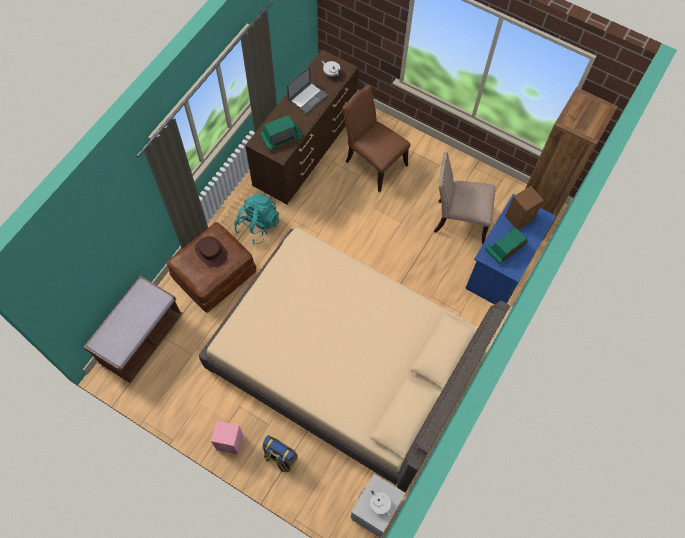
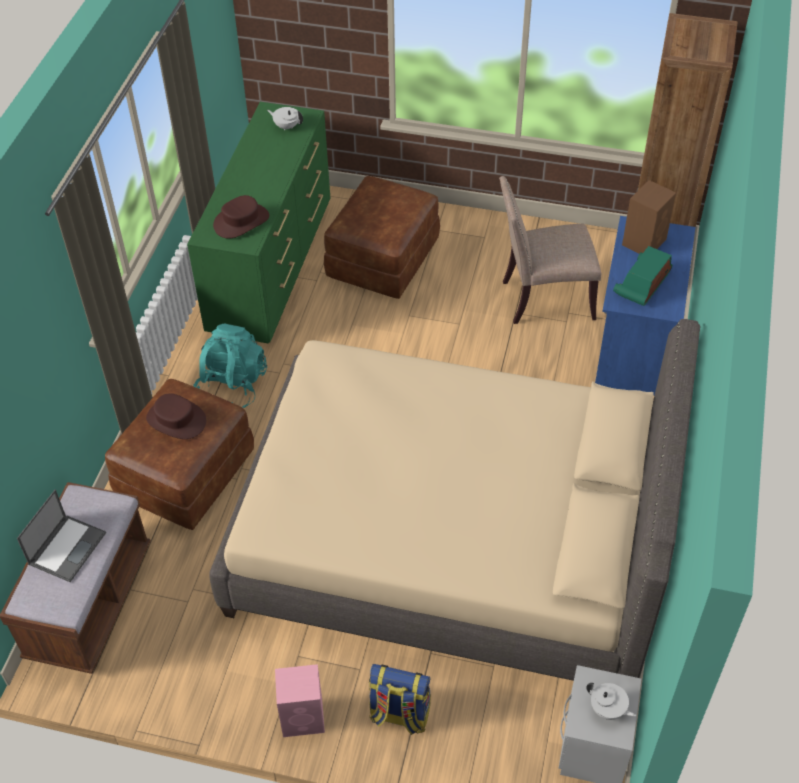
camera: 15 degrees left, 15 degrees down
(281, 137) = (241, 221): radio -> brown hat
(306, 151) = (272, 268): brown dresser -> green dresser
(308, 97) = (263, 163): laptop -> laptop (67, 547)
(373, 163) = (382, 258): brown chair -> brown ottoman

